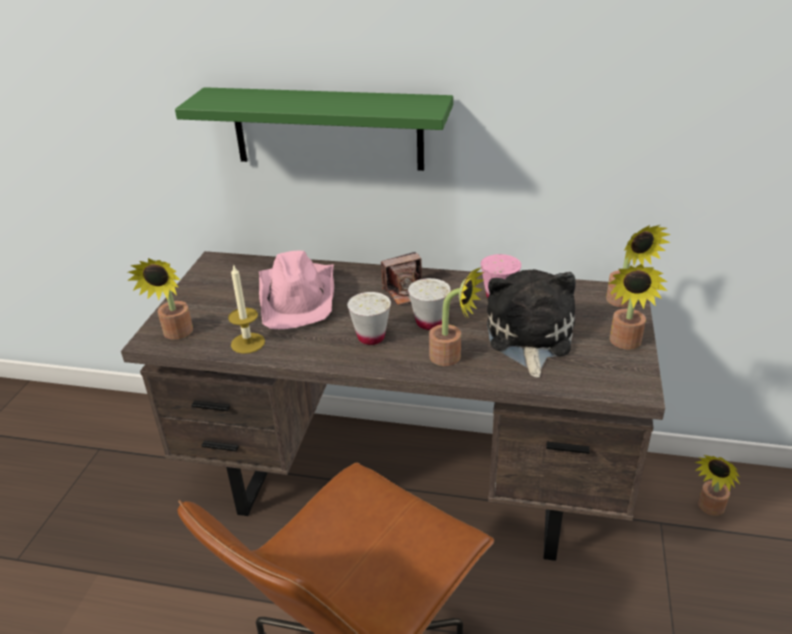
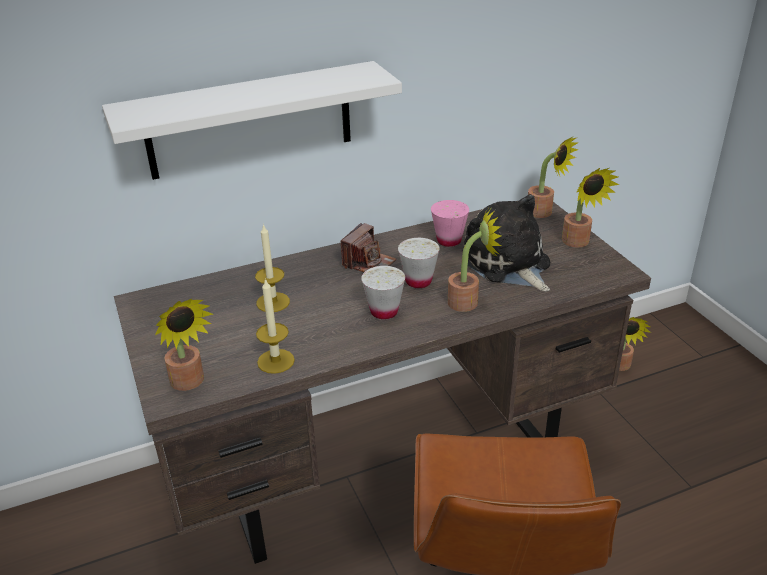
camera: 35 degrees left, 0 degrees up
(298, 296) = (273, 302): pink hat -> candle
(327, 129) = (250, 121): green shelf -> white shelf

